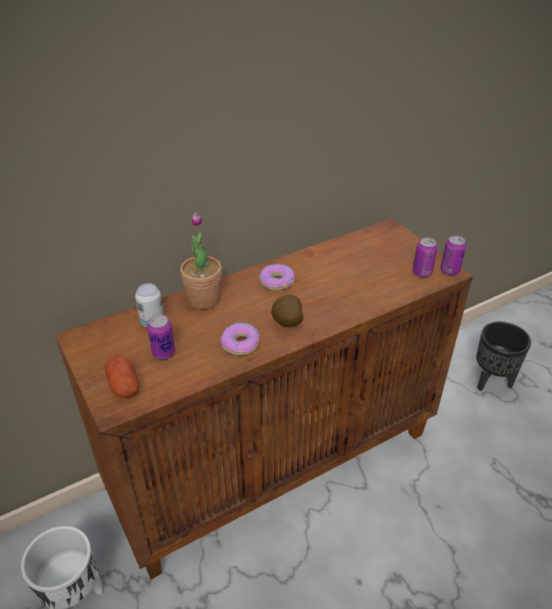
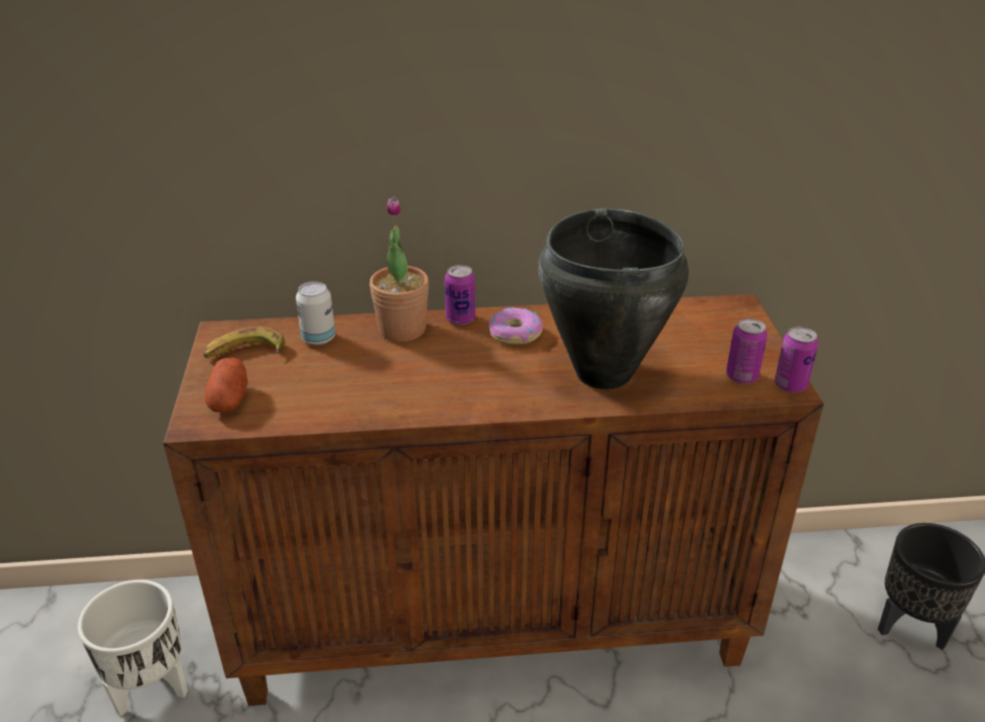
camera: 25 degrees right, 5 degrees down
(108, 347) = (245, 352): none -> banana
(163, 353) = (303, 377): can -> can (460, 319)
(241, 343) = (407, 394): donut -> none
(286, 324) = (486, 388): potato -> none
(347, 293) = (602, 374): none -> black cooking pot

